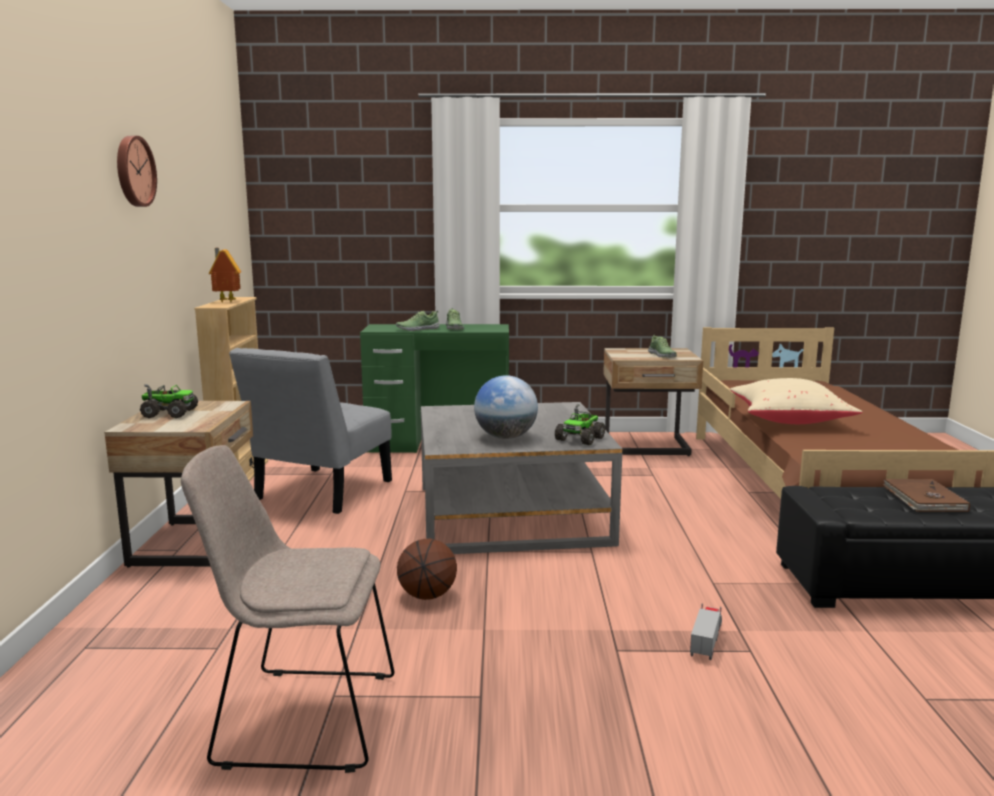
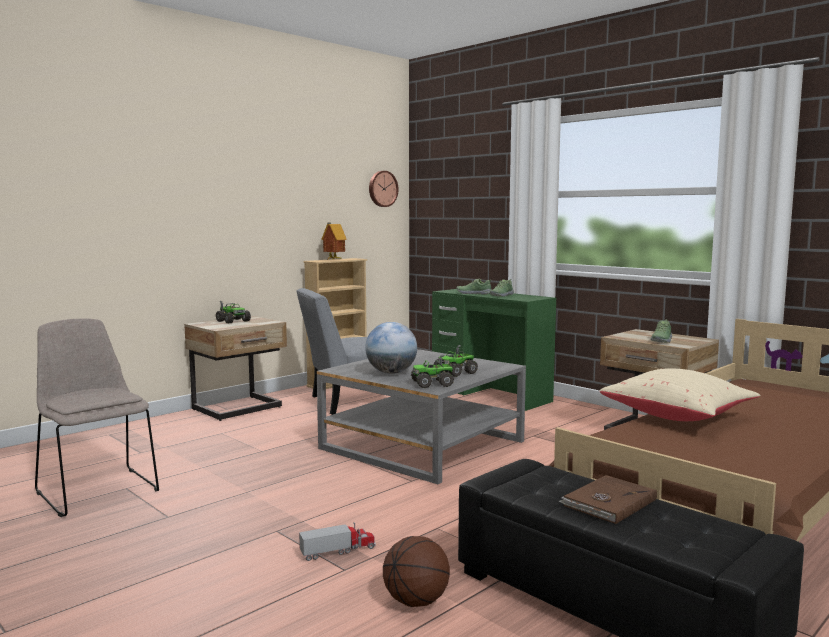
camera: 45 degrees right, 5 degrees down
(133, 171) = (248, 172): wall clock -> wall clock (382, 189)
(427, 595) = (267, 466): basketball -> basketball (416, 601)
(556, 422) = (456, 372): none -> toy truck

